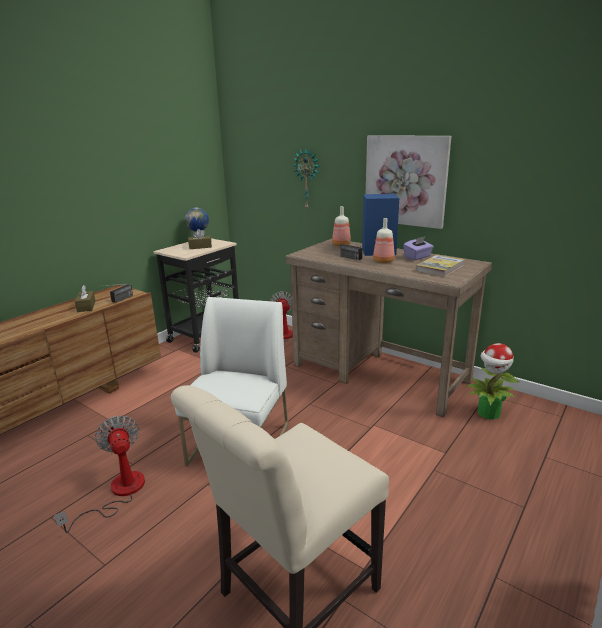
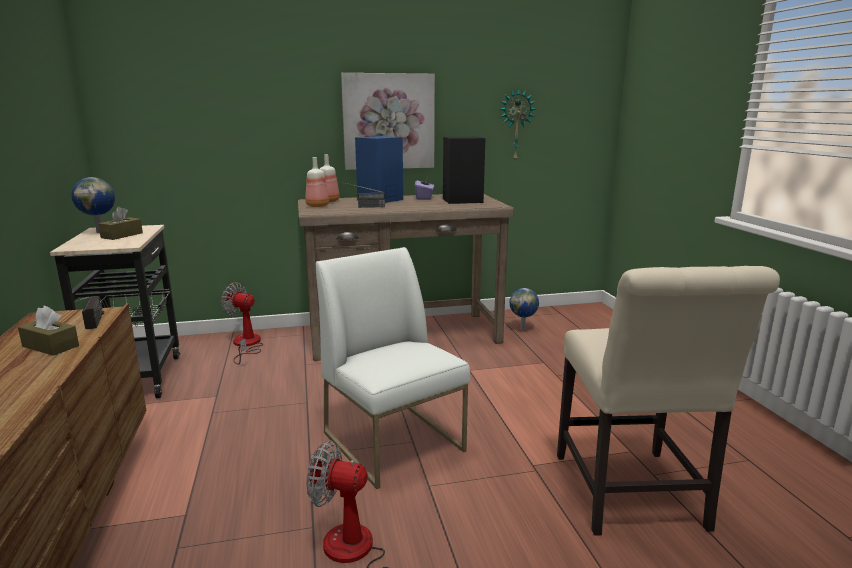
camera: 50 degrees left, 5 degrees down
(307, 179) = (253, 128): wall clock -> wall clock (515, 125)
(384, 261) = (409, 204): bottle -> bottle (318, 206)
(440, 268) = (463, 200): book -> black speaker
(488, 413) = (523, 328): potted plant -> globe

